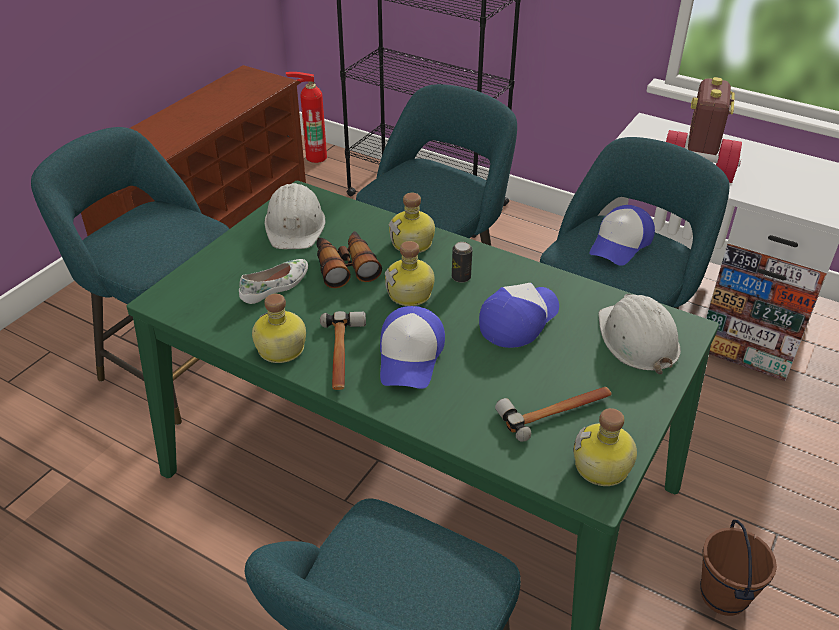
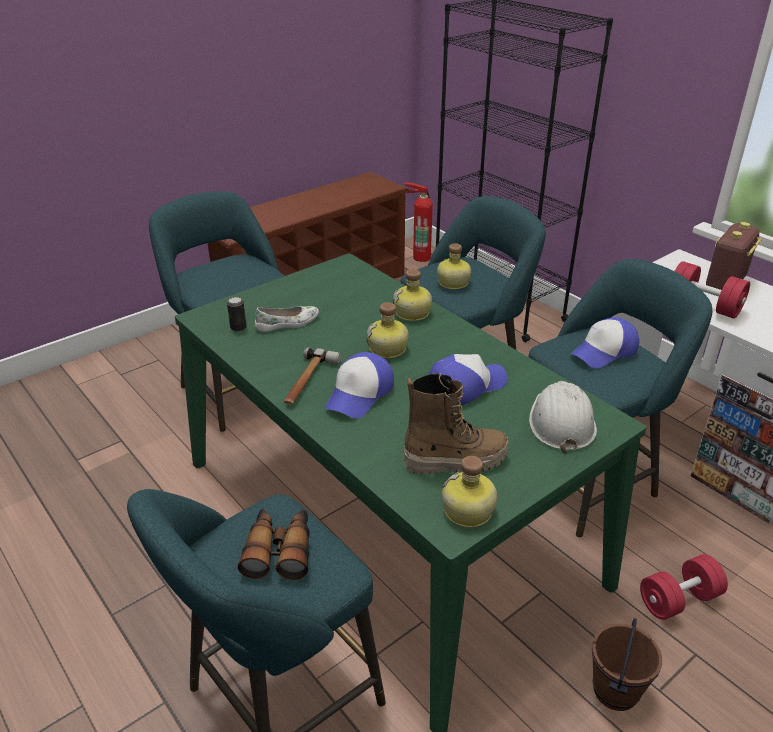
camera: 20 degrees right, 5 degrees down
(280, 349) = (264, 367): bottle -> bottle (452, 283)
(295, 225) = (328, 284): white hard hat -> none
(345, 266) = (349, 319): binoculars -> binoculars (279, 549)
(461, 277) = (437, 345): can -> can (238, 328)
(557, 411) = (455, 460): hammer -> boot
(739, 483) = (678, 599): none -> red dumbbell

